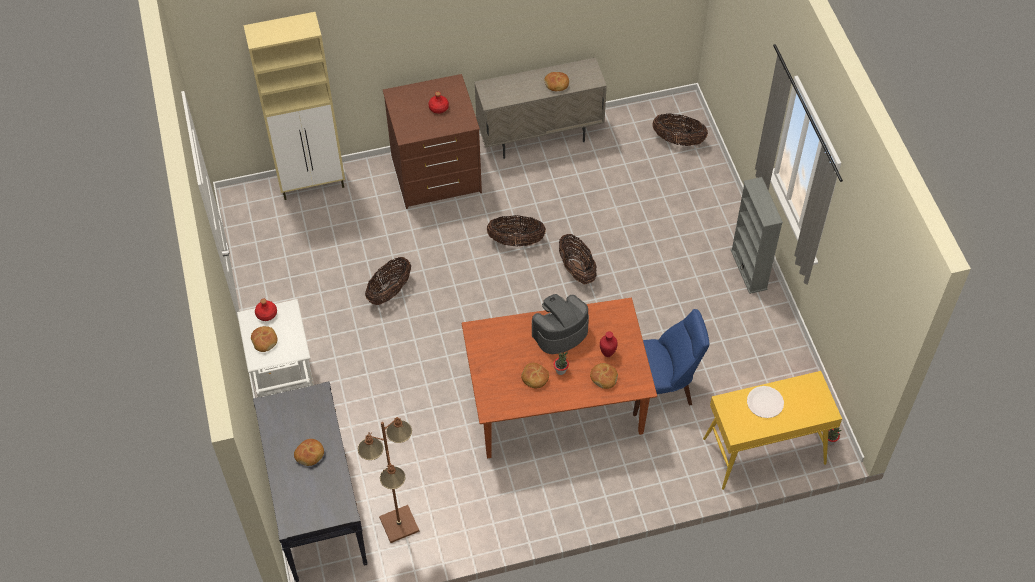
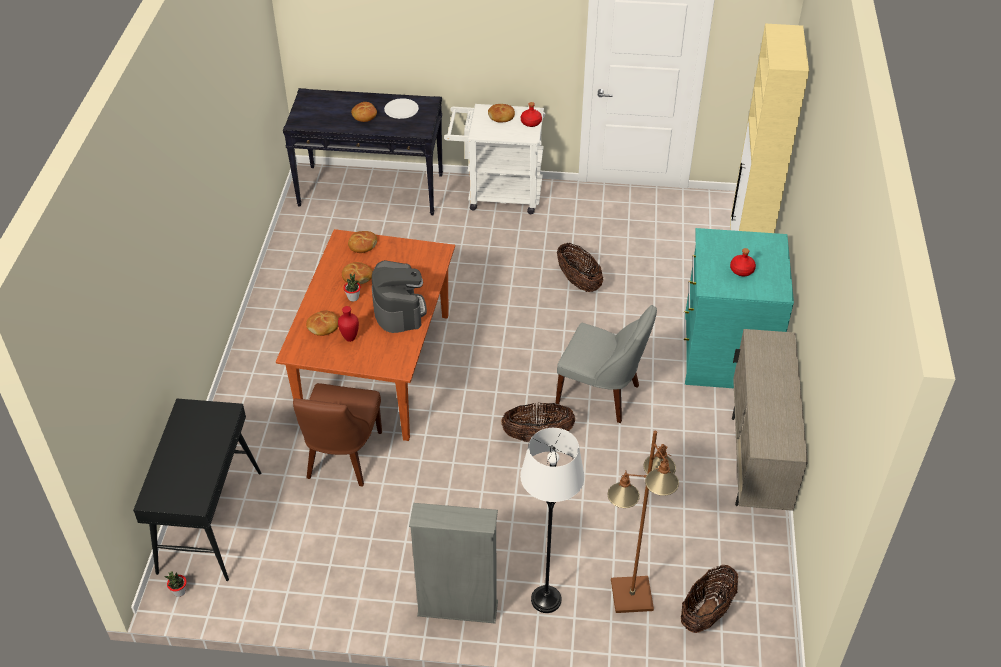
camera: 110 degrees right, 10 degrees down
(400, 524) = (320, 232): brown floor lamp -> brown floor lamp (631, 595)
(436, 175) = (725, 353): brown dresser -> turquoise dresser
(516, 241) = (601, 395): basket -> grey chair
(557, 84) = (767, 407): bread -> bread (362, 245)
(660, 389) = (342, 458): blue chair -> brown chair
(715, 224) = (546, 599): none -> white floor lamp
(763, 452) = (210, 521): yellow console table -> black console table
(765, 402) = (202, 446): white plate -> white plate (401, 109)

